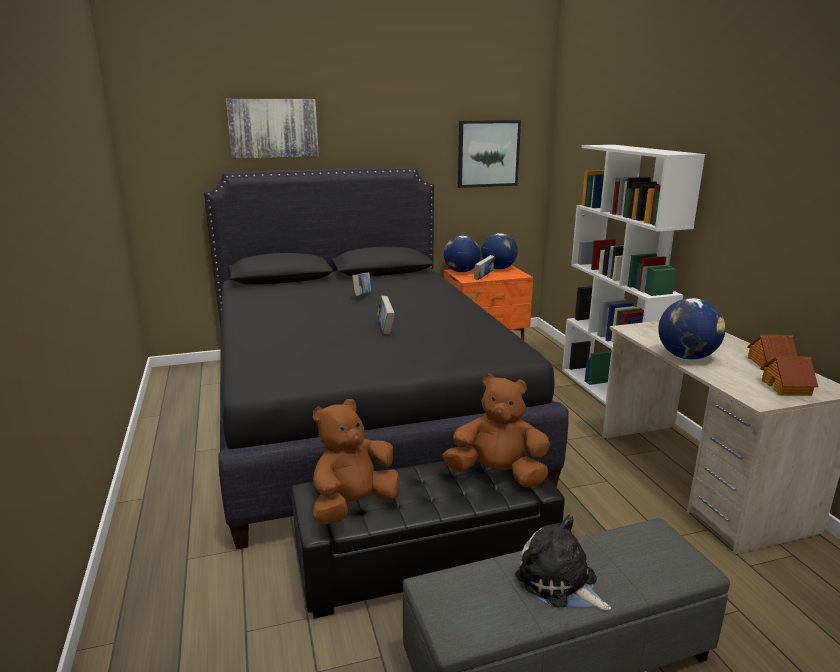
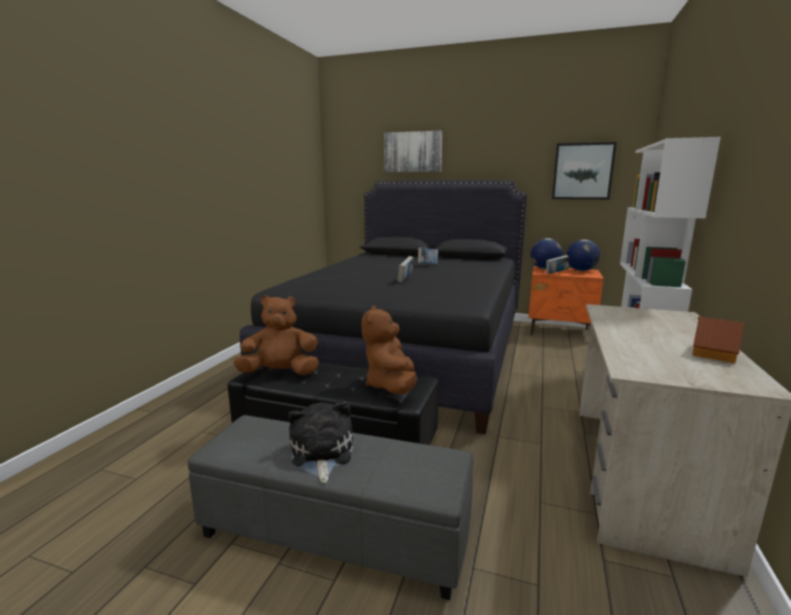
camera: 35 degrees right, 5 degrees down
(497, 474) = (391, 386): brown plush toy -> brown plush toy turned 135 degrees counterclockwise
(686, 357) = (619, 332): globe -> none
(786, 387) = (691, 372): toy house -> none

